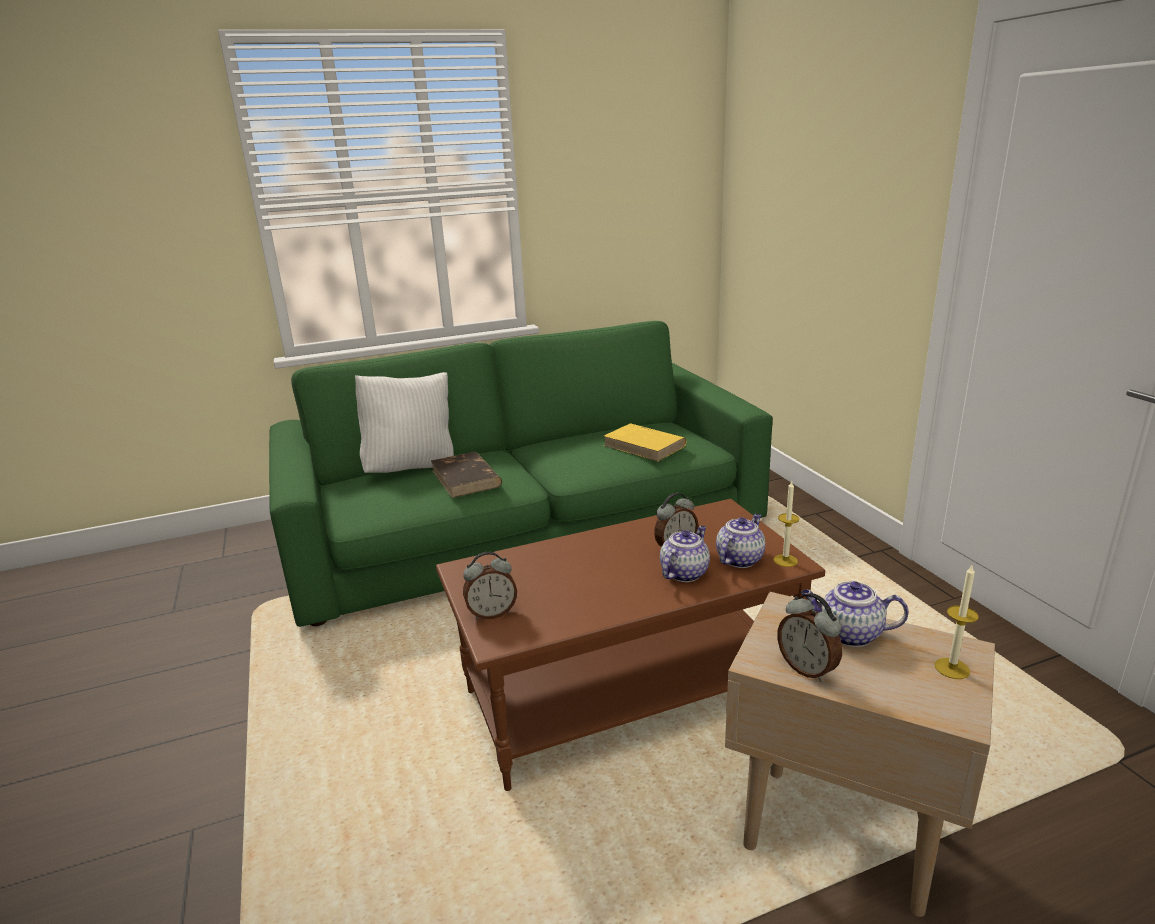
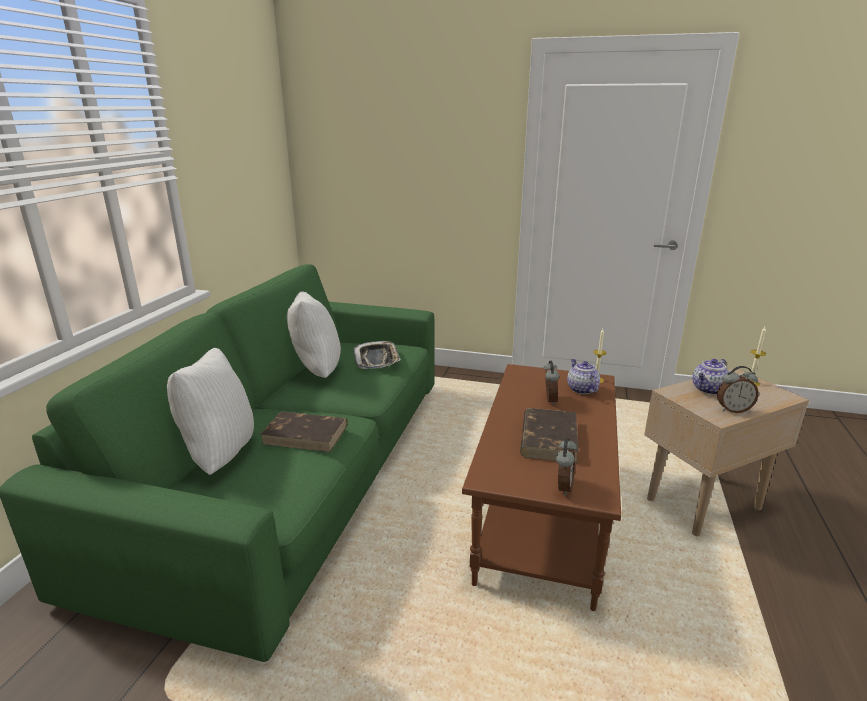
camera: 55 degrees left, 0 degrees up
(584, 575) = (548, 438): none -> brown book
(587, 437) = (315, 371): none -> white pillow
(645, 446) = (377, 359): yellow book -> tray
(684, 572) = (579, 408): teapot -> none

